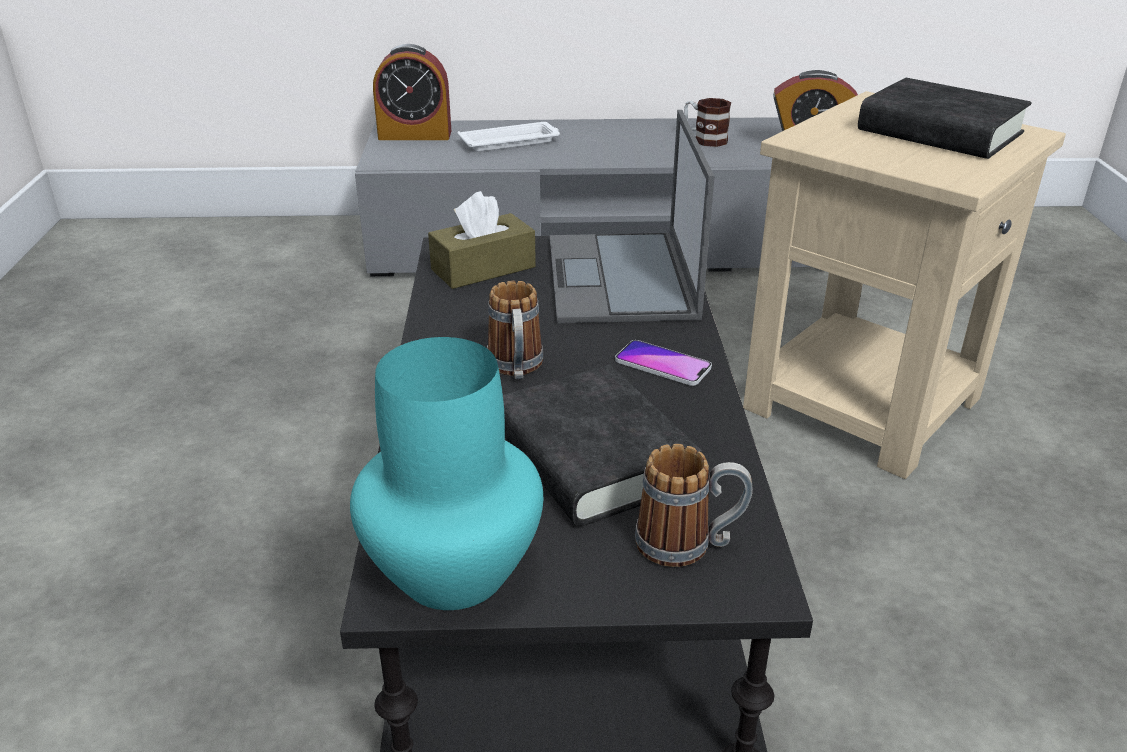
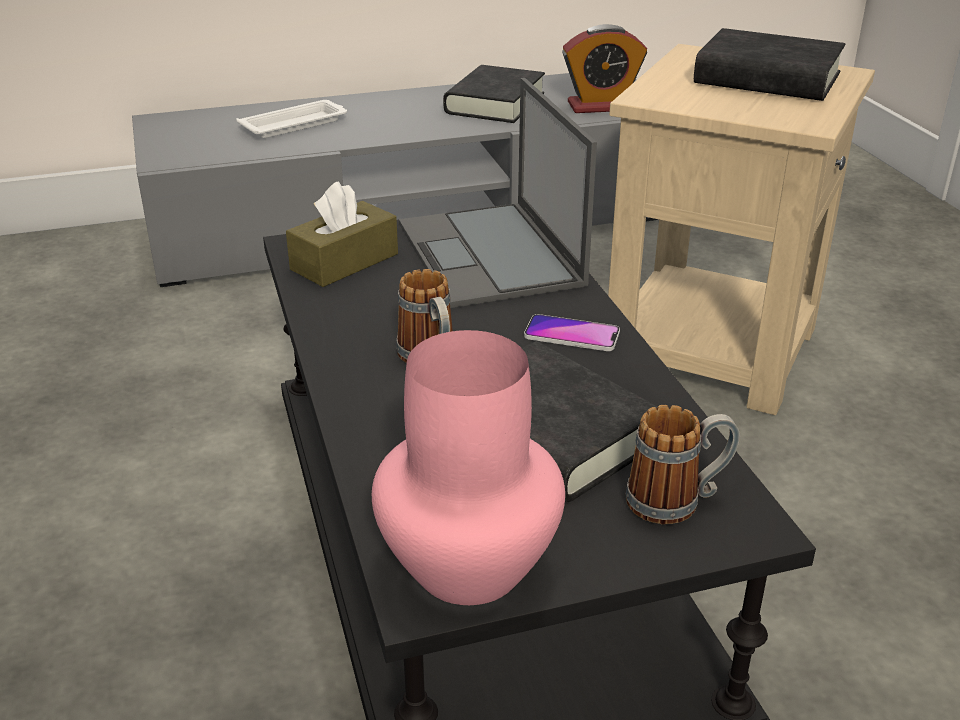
camera: 15 degrees left, 0 degrees up
(415, 135) = (185, 126): alarm clock -> none
(450, 572) = (465, 567): turquoise vase -> pink vase
(704, 139) = (495, 103): mug -> black book

